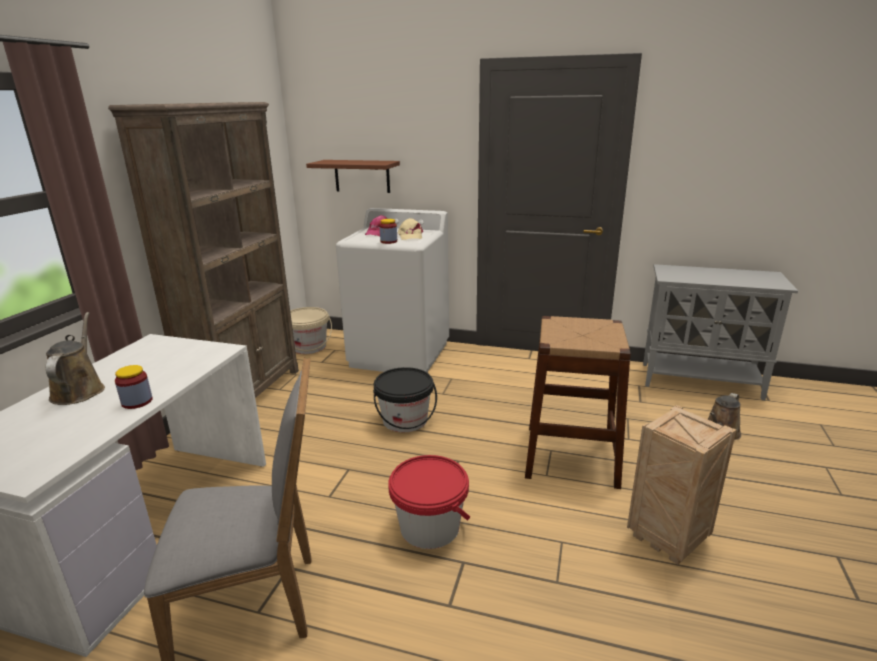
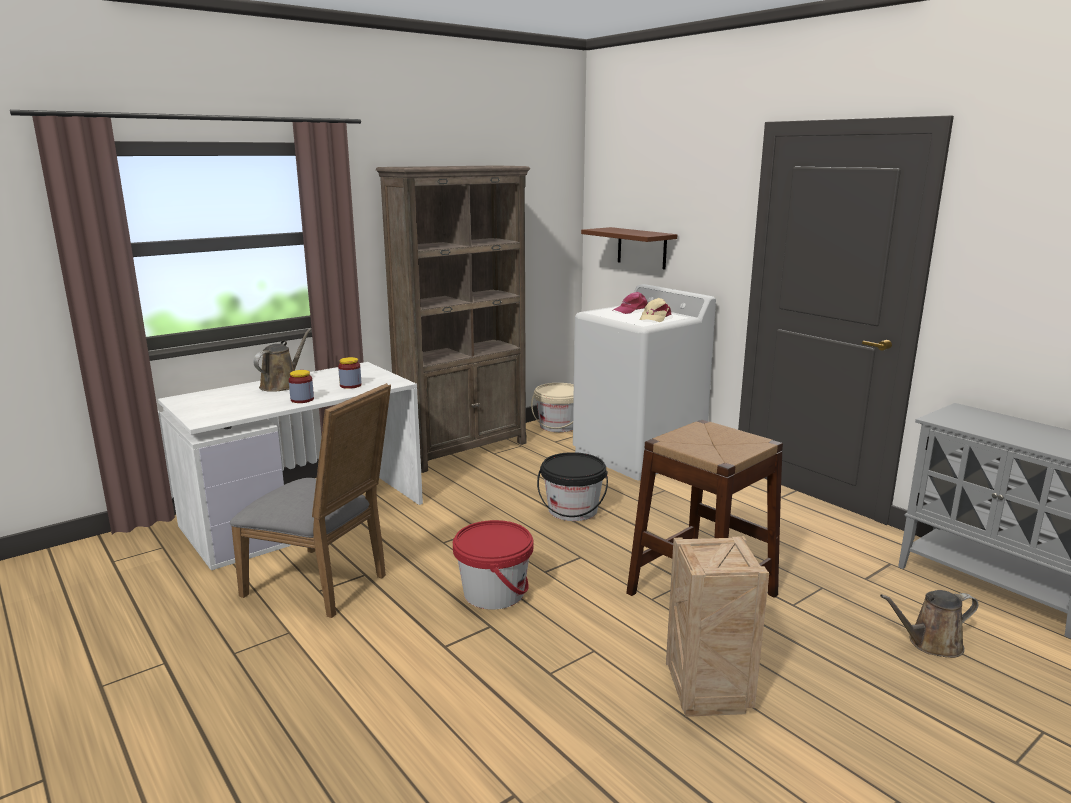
camera: 35 degrees right, 5 degrees down
(388, 241) = (623, 319): jar -> jar (350, 385)

